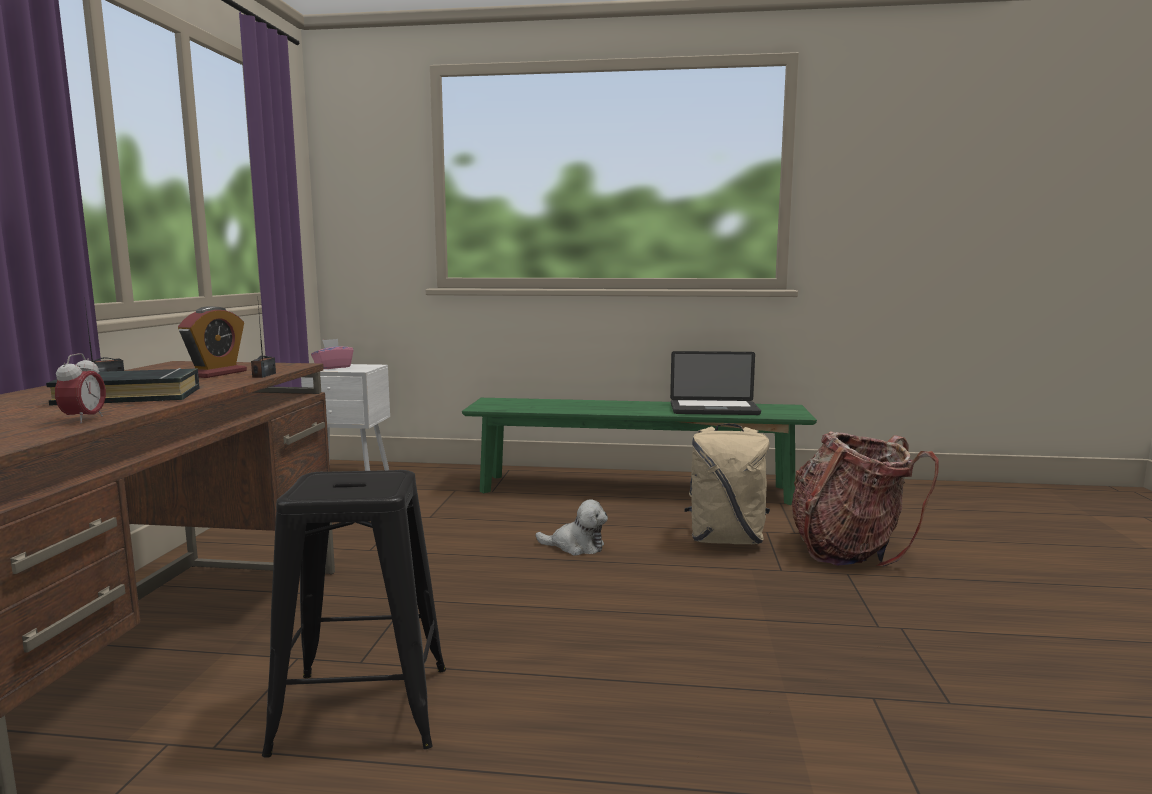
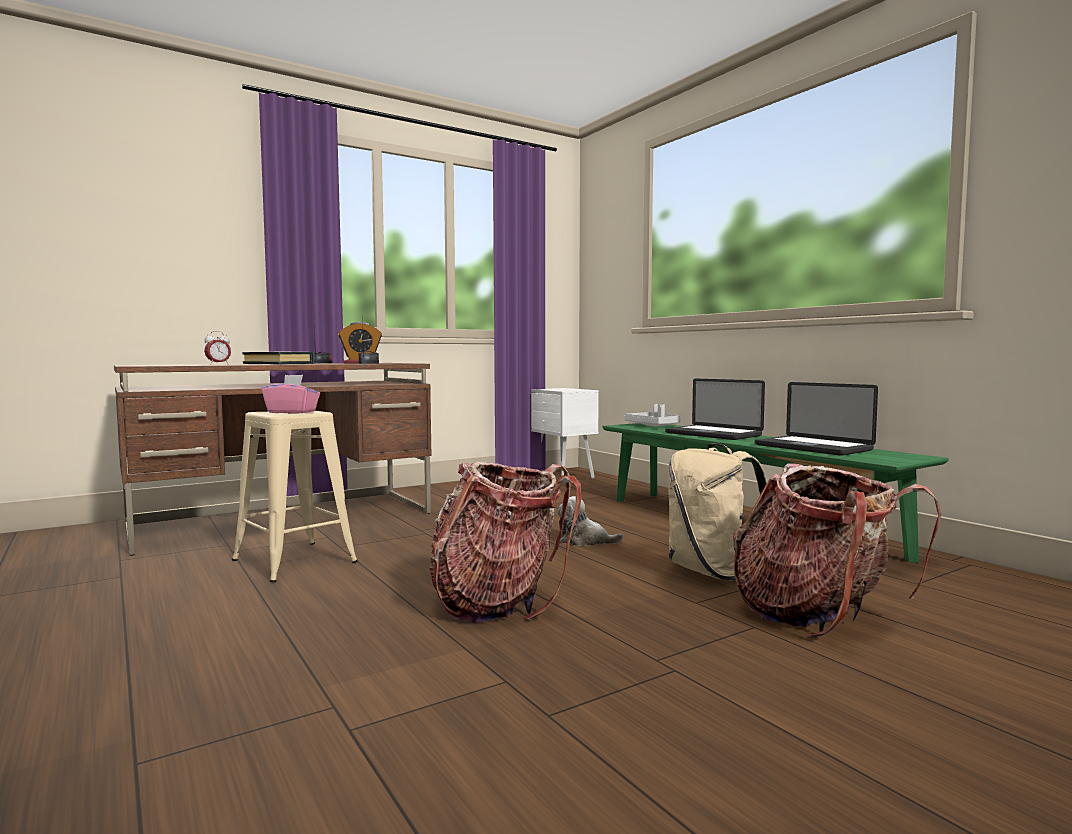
camera: 50 degrees right, 5 degrees down
(333, 367) = (558, 389): pink tissue box -> pink tissue box (292, 412)
(362, 709) = (294, 561): black stool -> beige stool
(509, 403) = (653, 426): none -> grey tray
(576, 546) = (585, 541): plush toy -> plush toy turned 135 degrees clockwise
(598, 406) = (712, 434): none -> laptop
(689, 638) = (499, 602): none -> backpack

